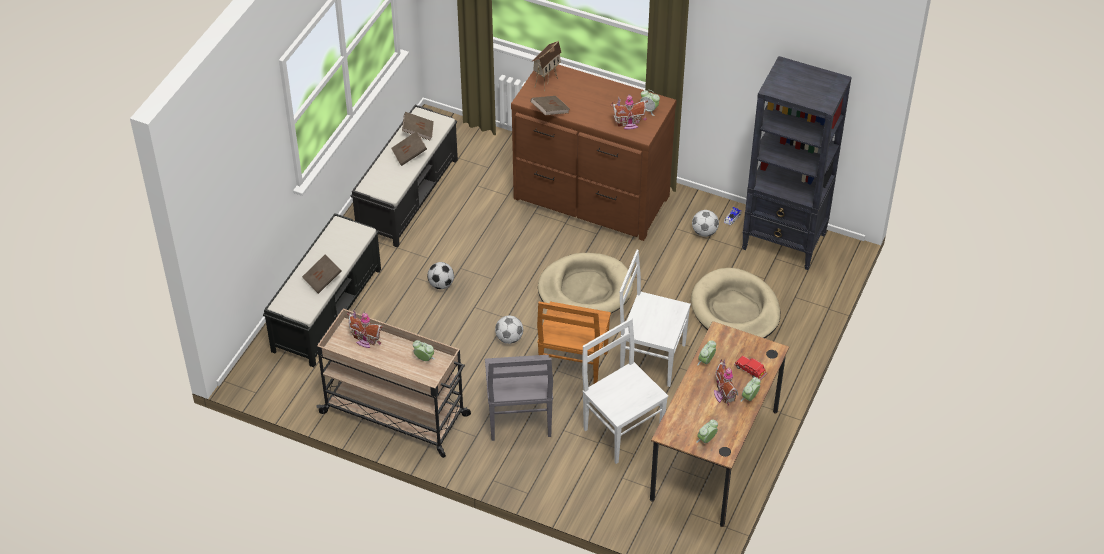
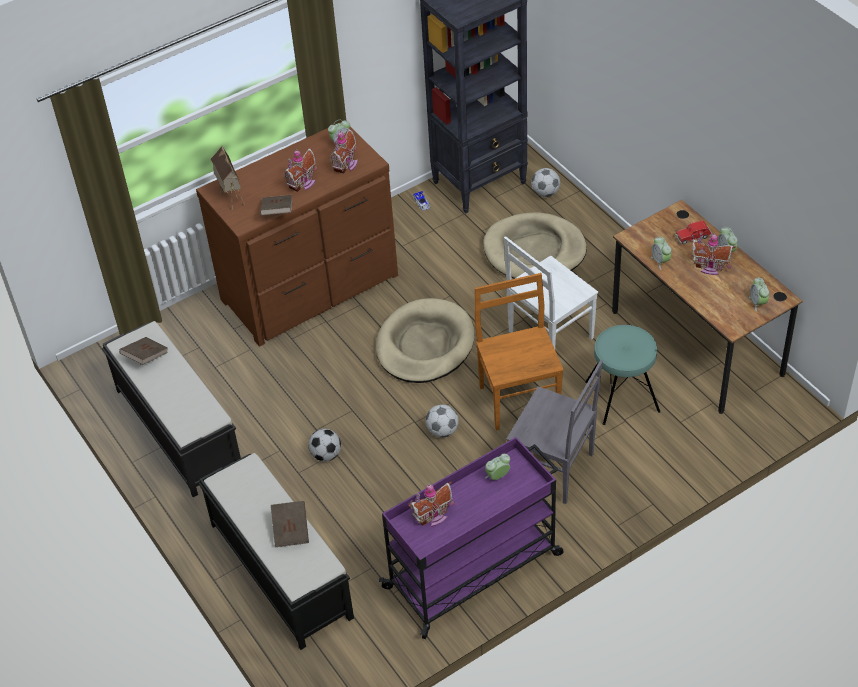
camera: 55 degrees left, 0 degrees up
(396, 414) = (475, 570): beige cart -> purple cart
(409, 155) = (172, 378): brown book -> none
(573, 368) = (518, 399): brown chair -> brown chair turned 150 degrees counterclockwise
(590, 110) = (303, 183): none -> toy house
(622, 430) = (622, 396): white chair -> turquoise stool
(704, 232) = (423, 229): football -> football (545, 193)

